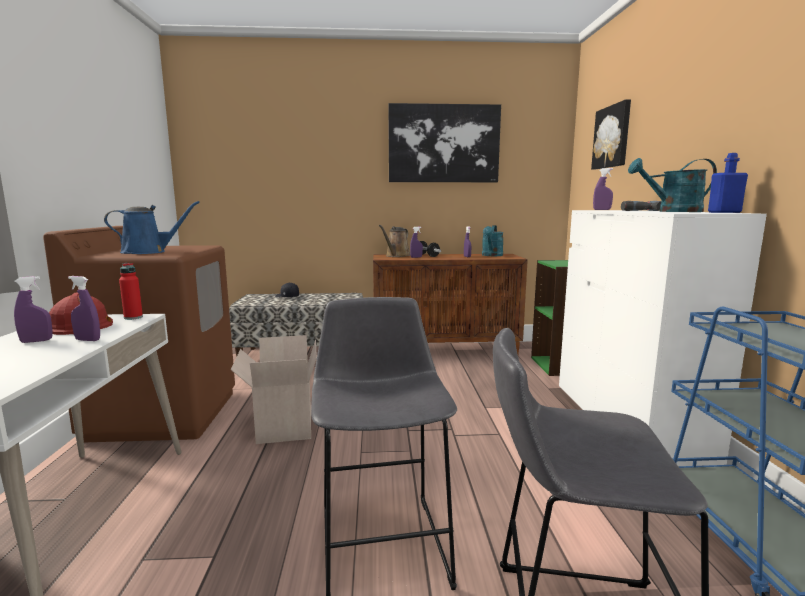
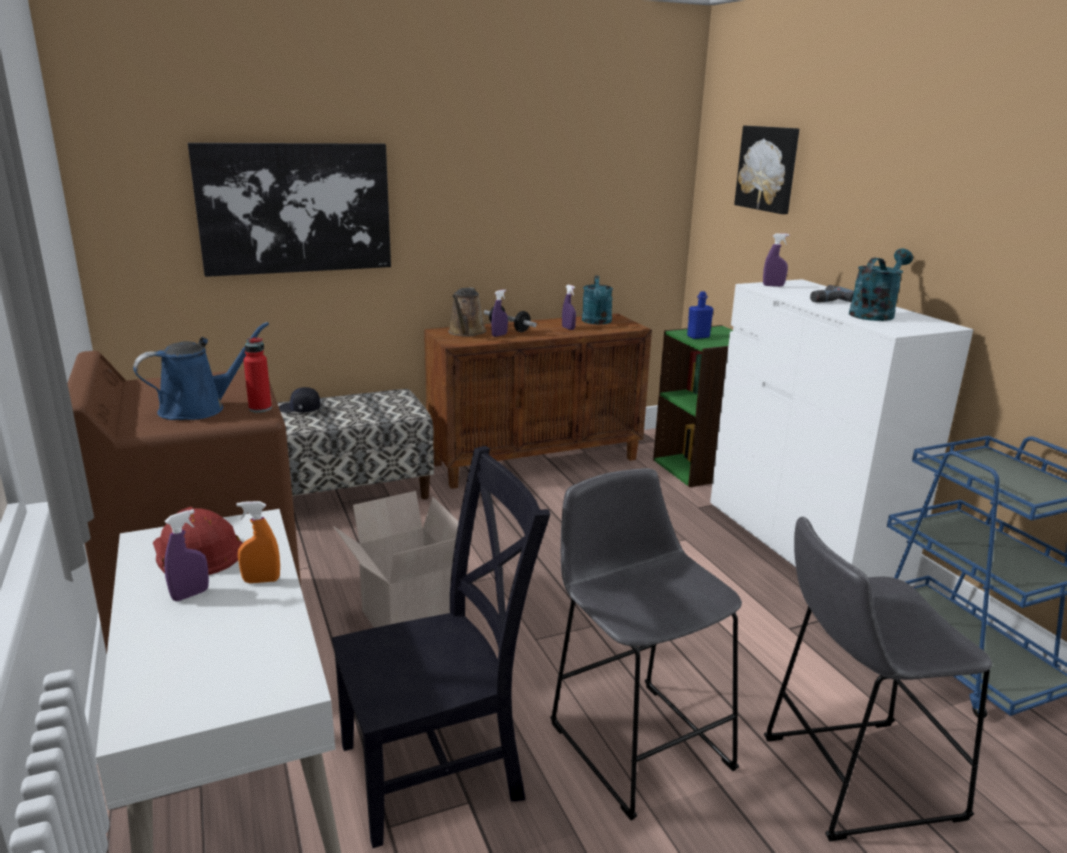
camera: 20 degrees left, 10 degrees up
(87, 340) = (261, 580): purple spray bottle -> orange spray bottle
(133, 317) = (248, 524): red bottle -> red bottle (260, 409)
(216, 526) = (439, 769): none -> black chair
(443, 144) = (525, 155): picture -> picture (295, 208)
(672, 211) = (874, 313): turquoise watering can -> turquoise watering can turned 150 degrees clockwise
(724, 212) = (932, 323): blue bottle -> blue bottle (698, 337)

